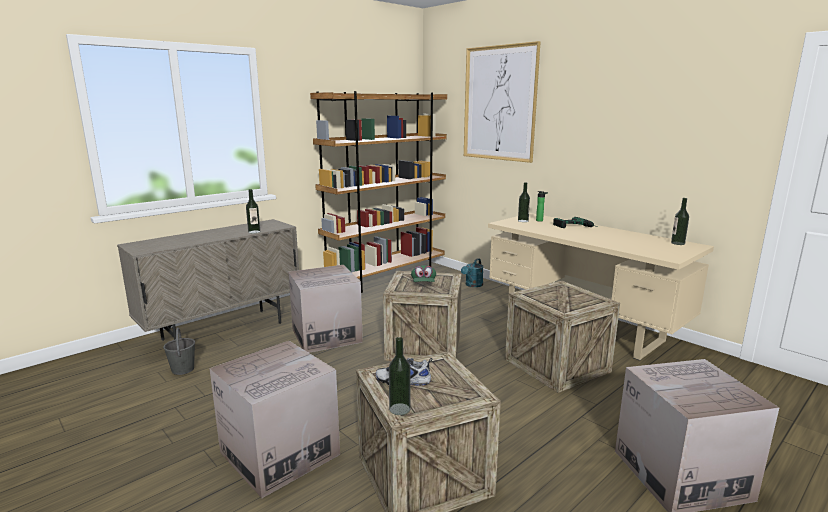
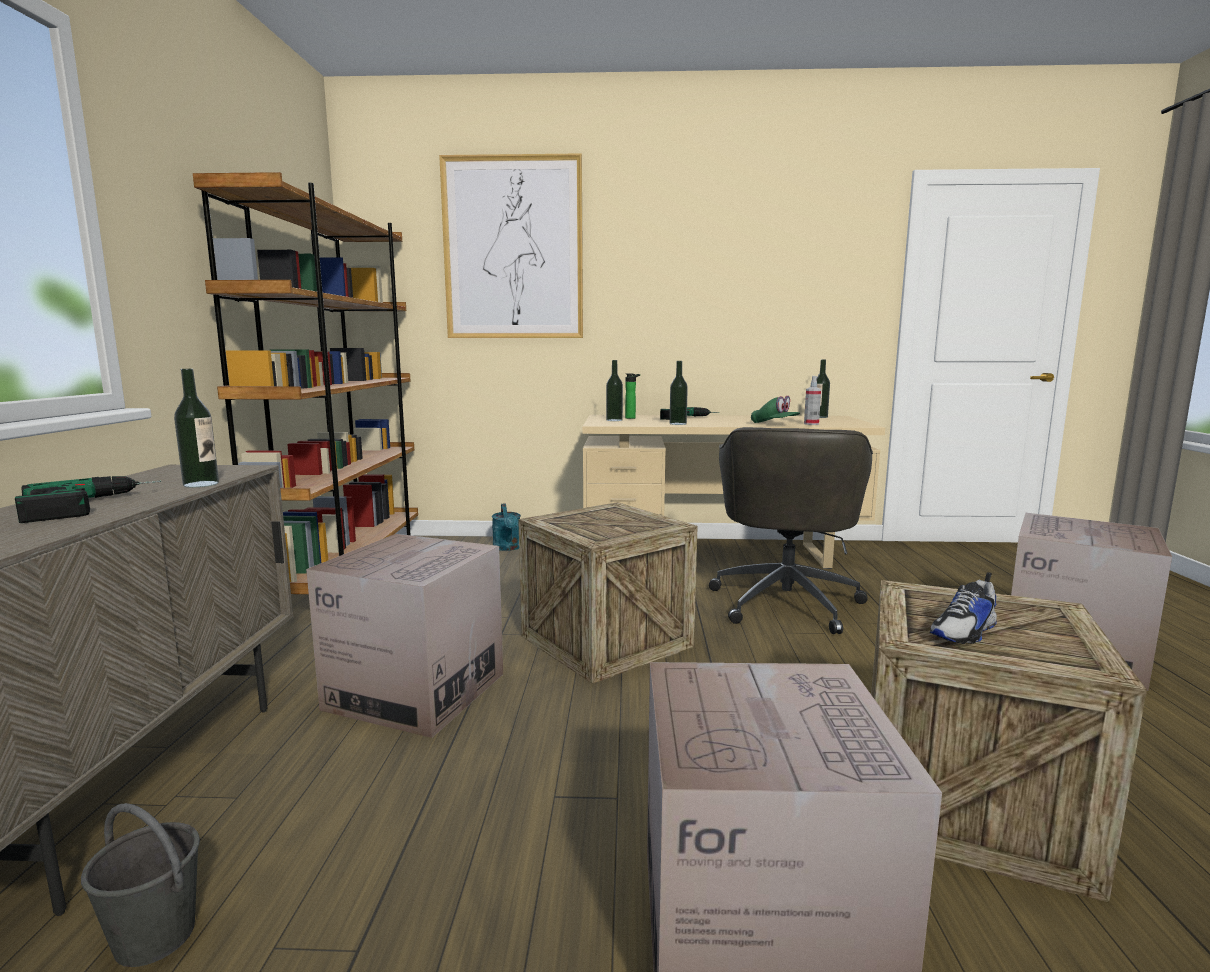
camera: 45 degrees left, 5 degrees down
(215, 235) = (96, 505): none -> power drill
(399, 409) = (1074, 663): bottle -> bottle (678, 424)
(423, 284) = (609, 523): green cap -> green cap (774, 424)
(557, 365) = (786, 601): crate -> grey office chair
(636, 248) = (811, 424): none -> spray bottle

